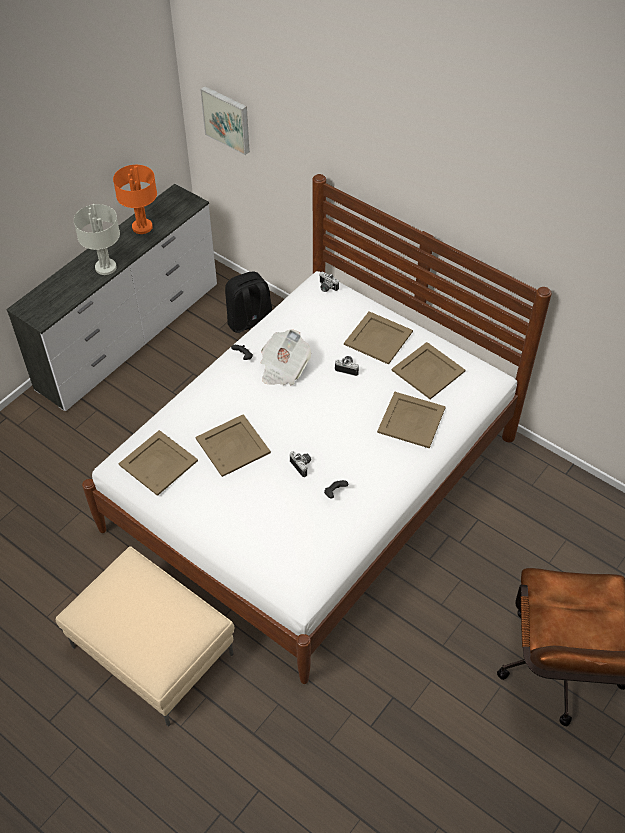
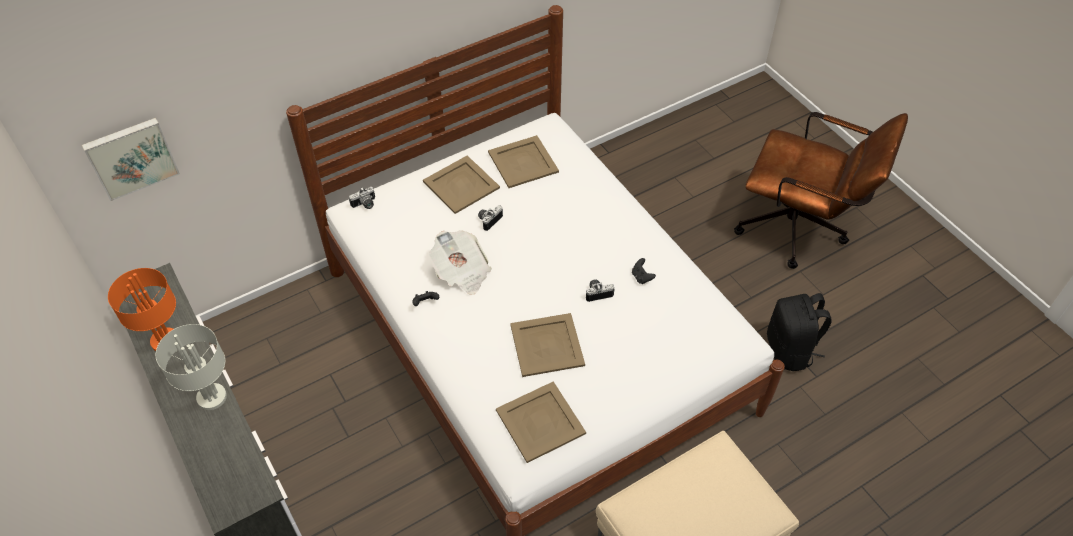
camera: 70 degrees left, 0 degrees up
(250, 323) = (291, 331): black backpack -> black backpack (790, 350)
(410, 420) = (578, 193): beige tray -> none

